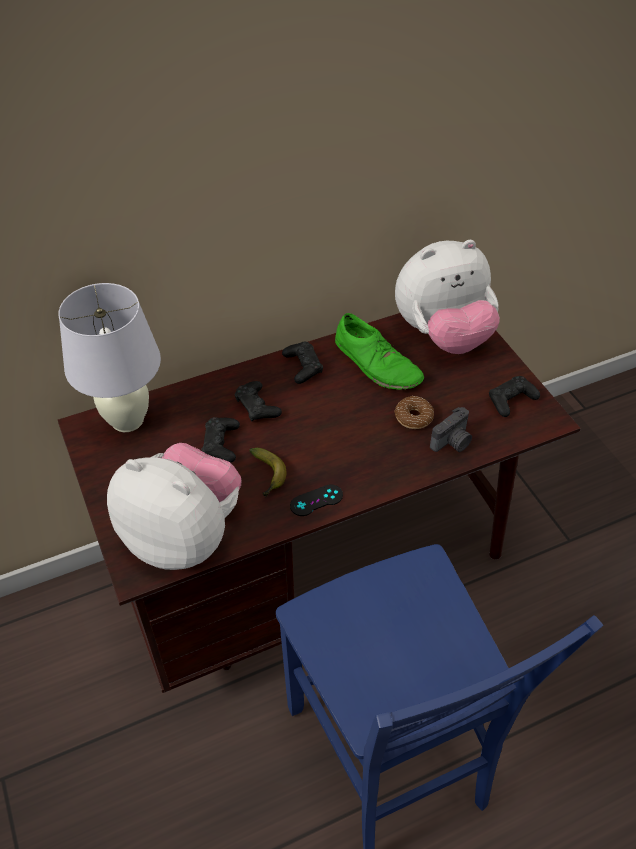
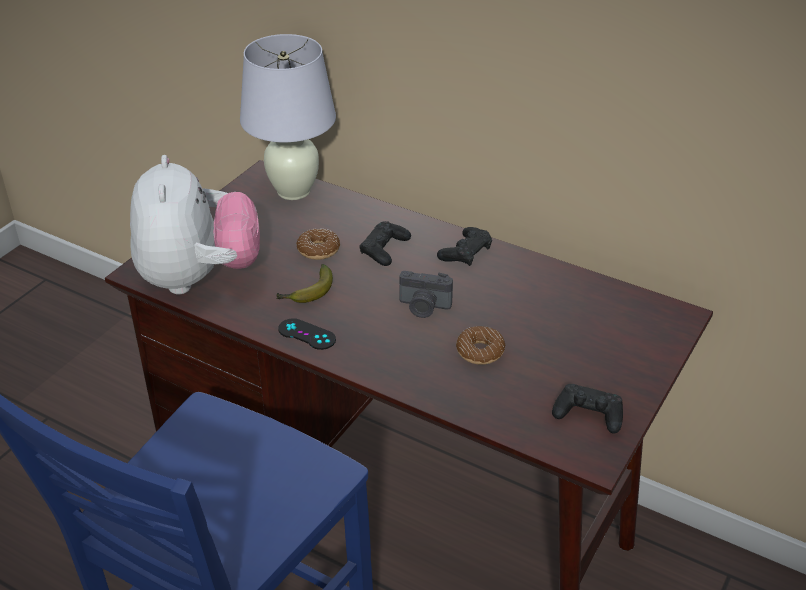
camera: 55 degrees right, 10 degrees down
(221, 443) = (318, 250): black game controller -> donut
(377, 364) = (525, 296): green shoe -> none
(442, 335) = (624, 323): plush toy -> none
(452, 442) = (475, 393): camera -> camera (424, 307)

